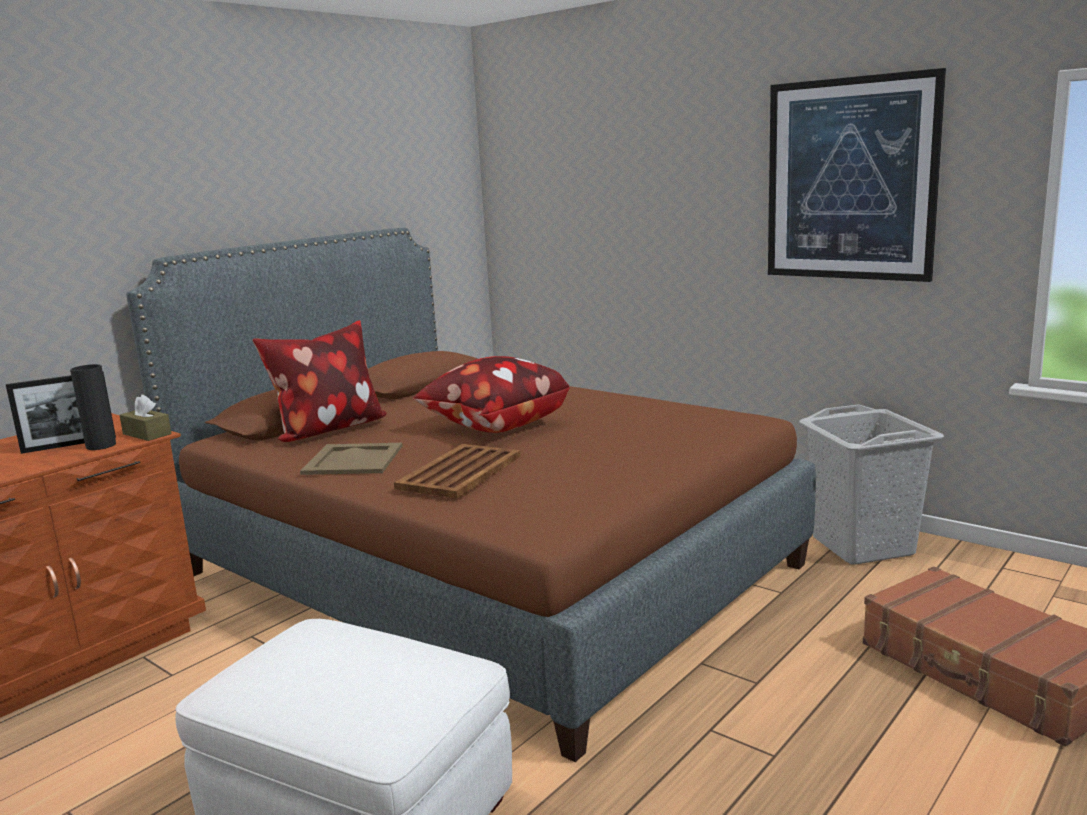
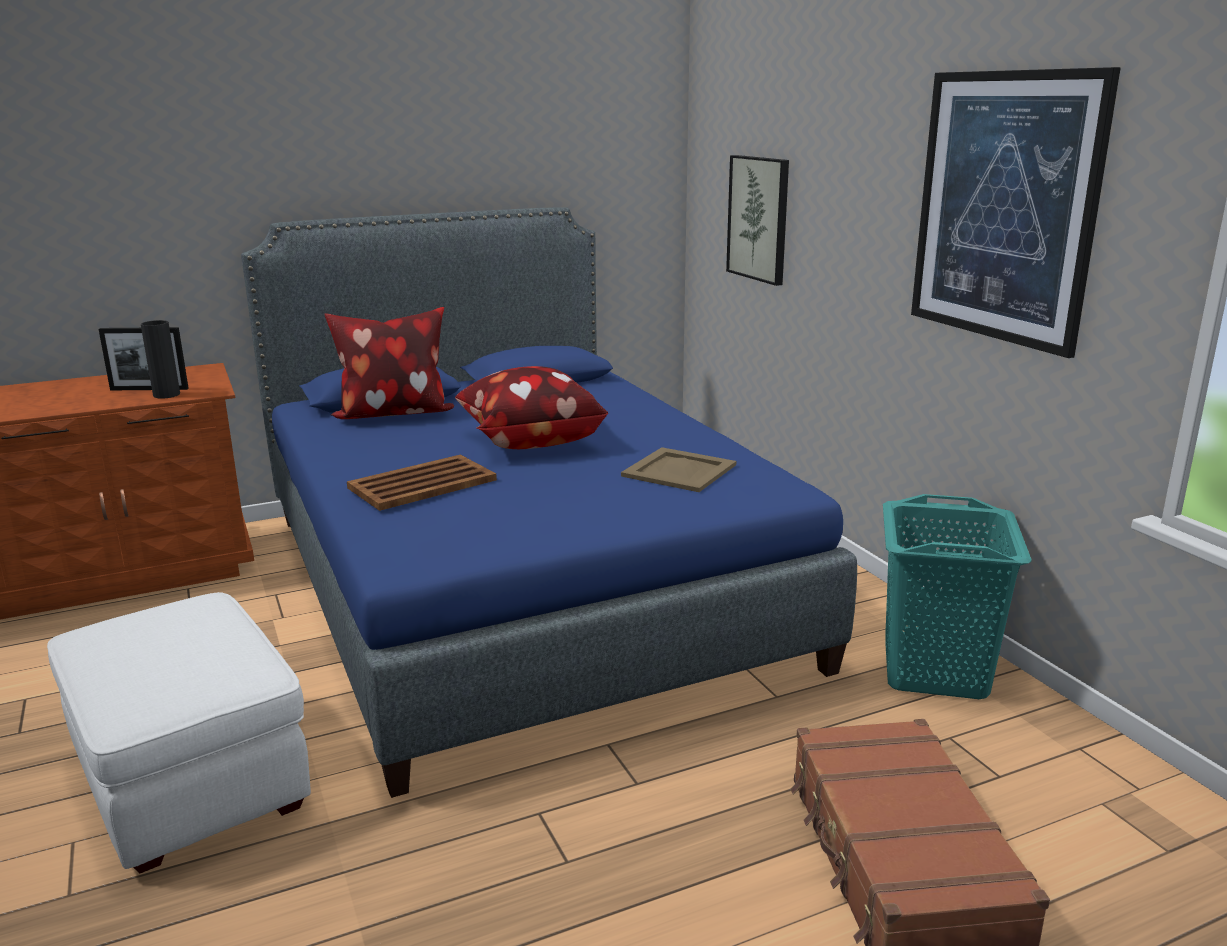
camera: 25 degrees right, 5 degrees up
(147, 434) = (211, 390): brown tissue box -> none
(354, 460) = (366, 450): beige tray -> beige tray (679, 471)
(482, 569) = (518, 585): brown bed -> blue bed
(580, 221) = (759, 218): none -> picture
(863, 545) = (936, 671): grey laundry basket -> turquoise laundry basket

